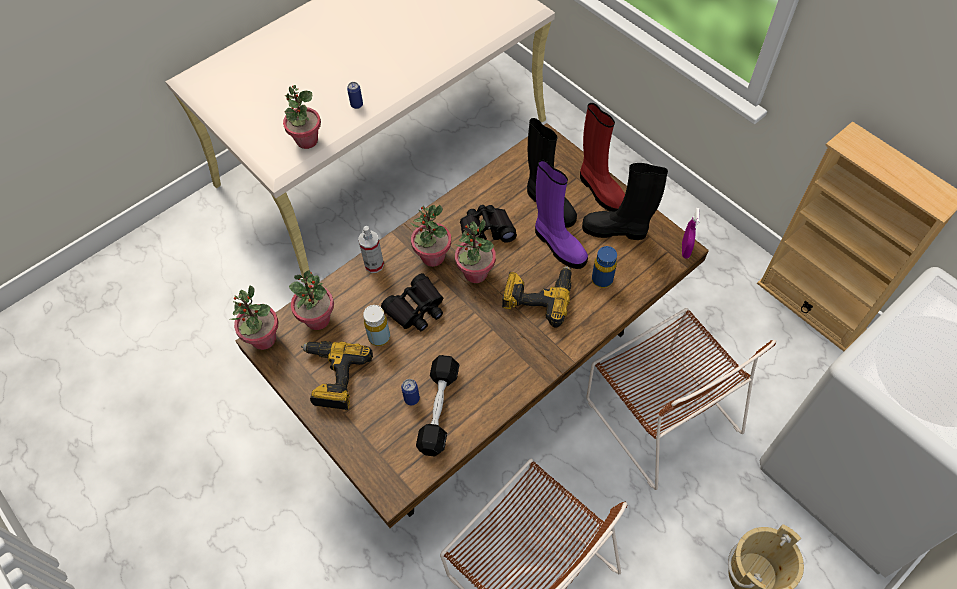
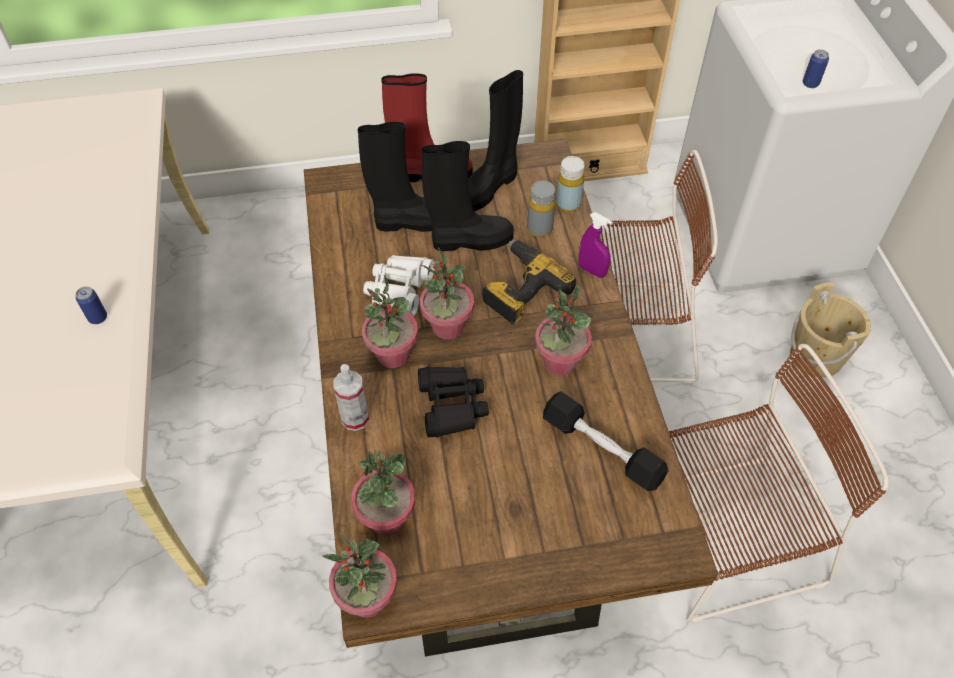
camera: 60 degrees left, 5 degrees down
(307, 140) = (97, 397): potted plant -> potted plant (559, 362)
(333, 377) = (485, 541): power drill -> none
(379, 337) = (463, 463): yellow bottle -> yellow bottle (568, 204)
(411, 399) = (570, 469): can -> can (810, 83)
(486, 231) = (399, 290): black binoculars -> white binoculars
(558, 245) = (469, 240): purple boot -> black boot
(602, 279) = (539, 229): blue bottle -> grey bottle
(685, 250) = (553, 153): purple spray bottle -> purple spray bottle (592, 271)

